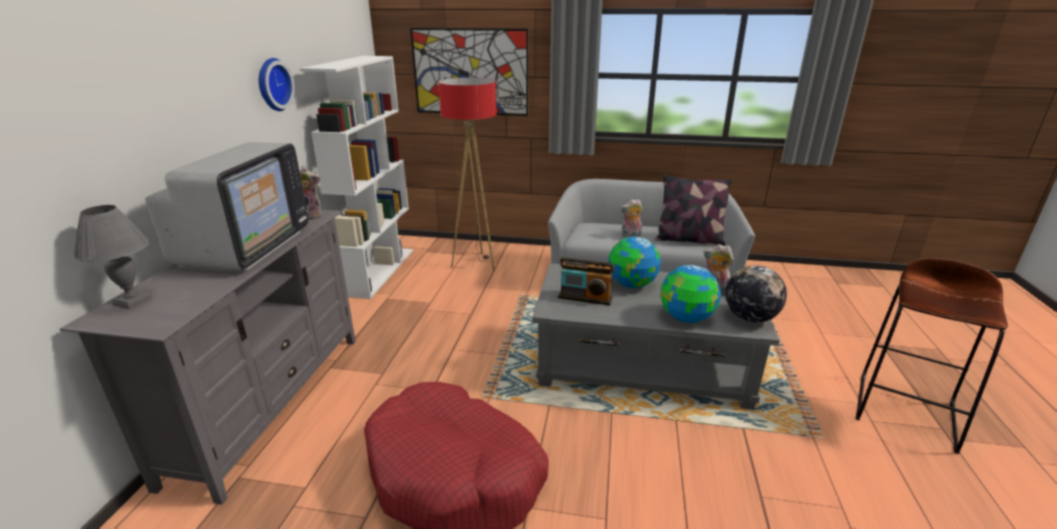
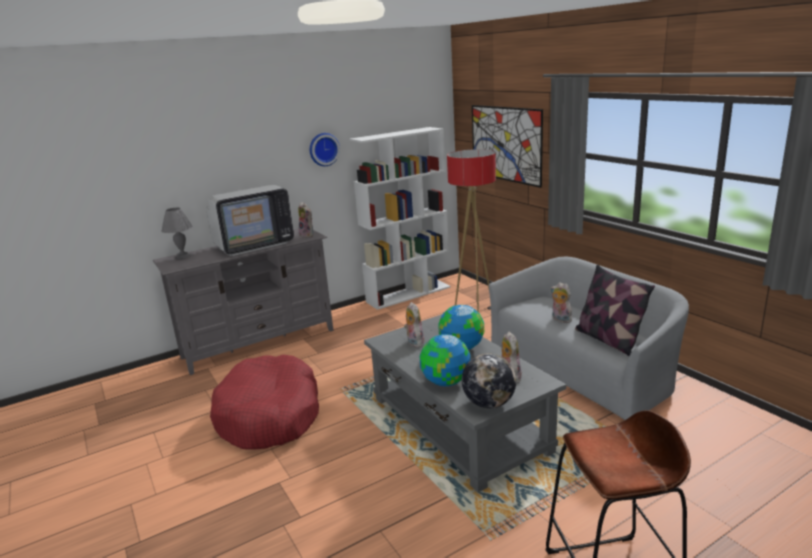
camera: 50 degrees right, 5 degrees down
(585, 298) = (414, 342): radio -> plush toy

